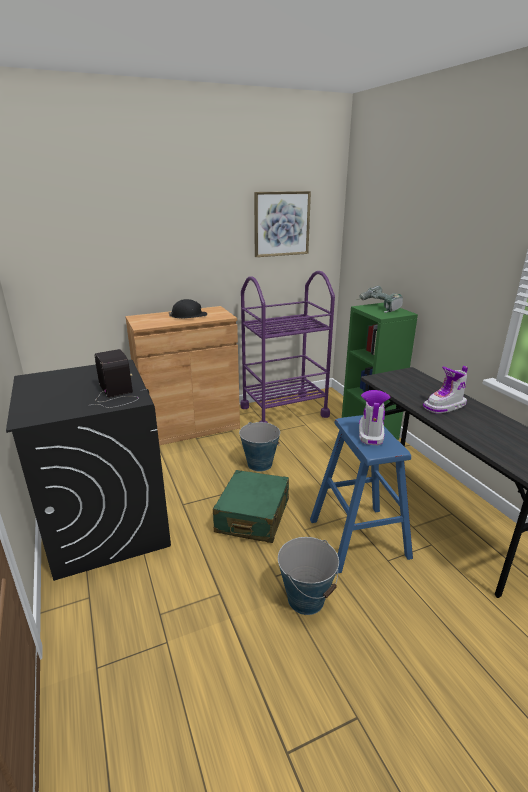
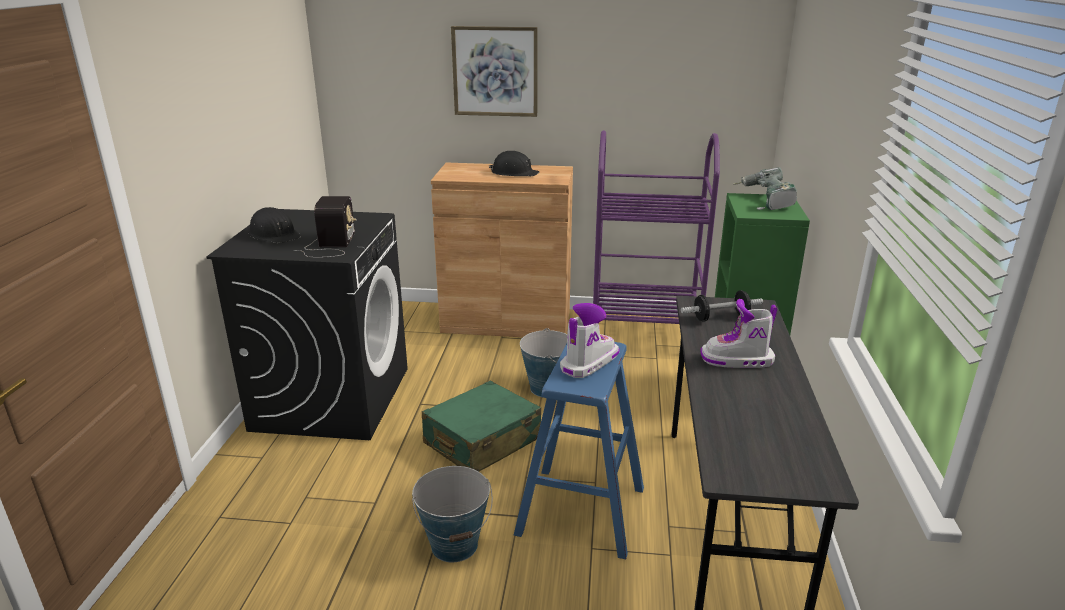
camera: 30 degrees right, 0 degrees up
(50, 396) = (274, 235): none -> black hard hat
(281, 224) = (677, 59): picture -> picture (495, 71)
(401, 384) = (720, 317): none -> dumbbell

